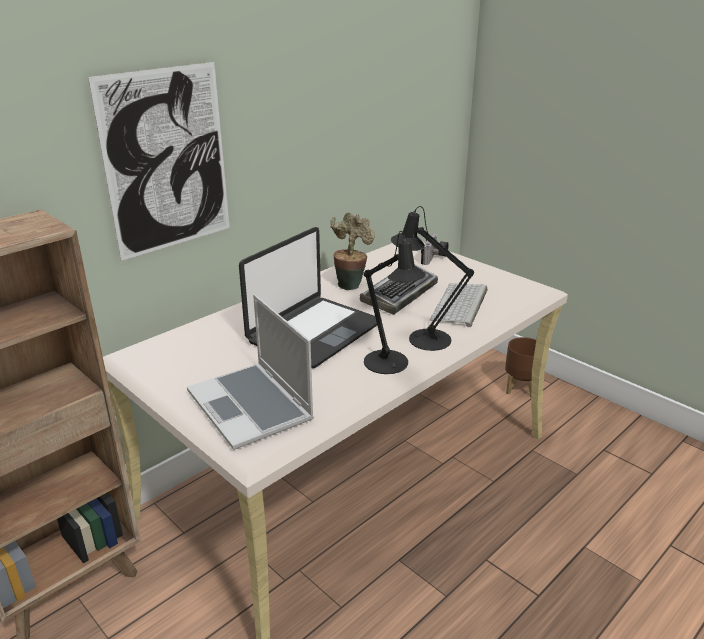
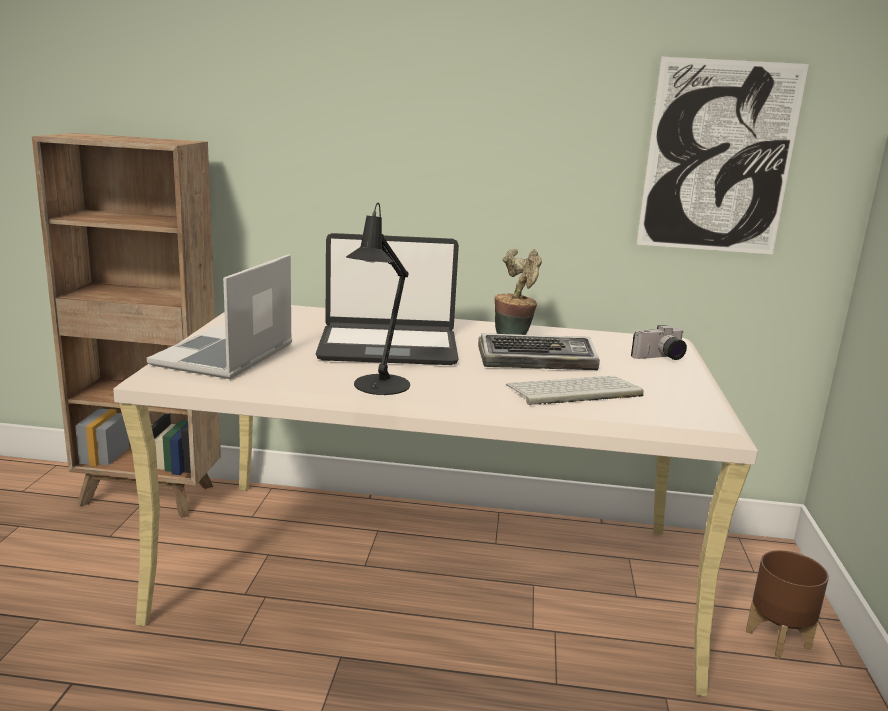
camera: 50 degrees right, 10 degrees down
(167, 161) = (346, 136): picture -> picture (718, 158)
(423, 338) = (460, 390): black table lamp -> none

